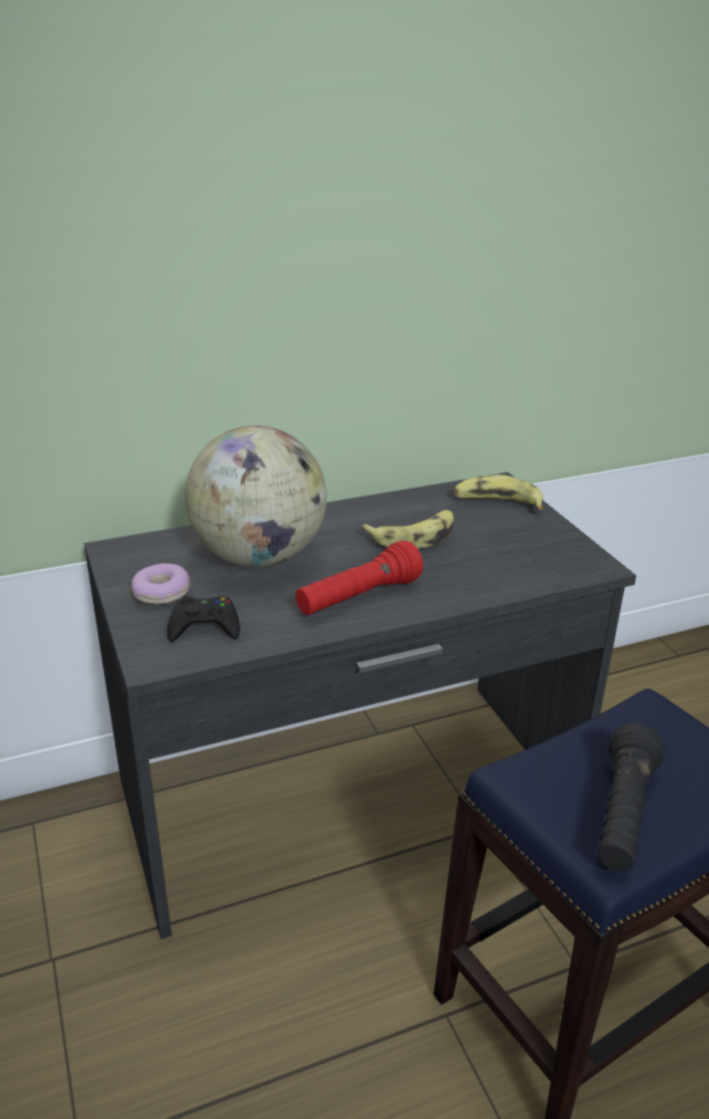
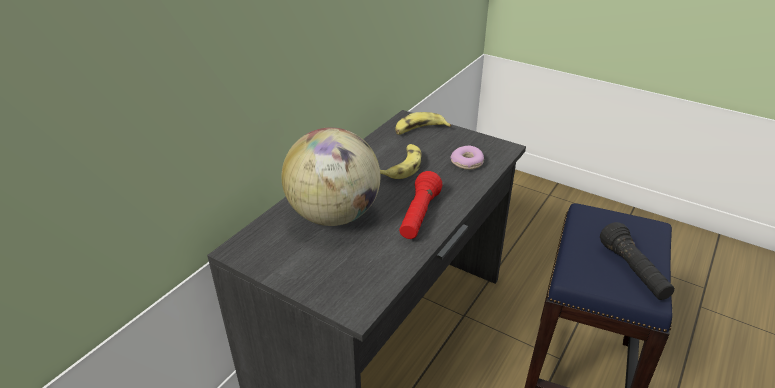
camera: 35 degrees left, 5 degrees up
(161, 593) = (305, 265): donut -> donut (467, 163)
(205, 626) = (358, 273): black game controller -> none

